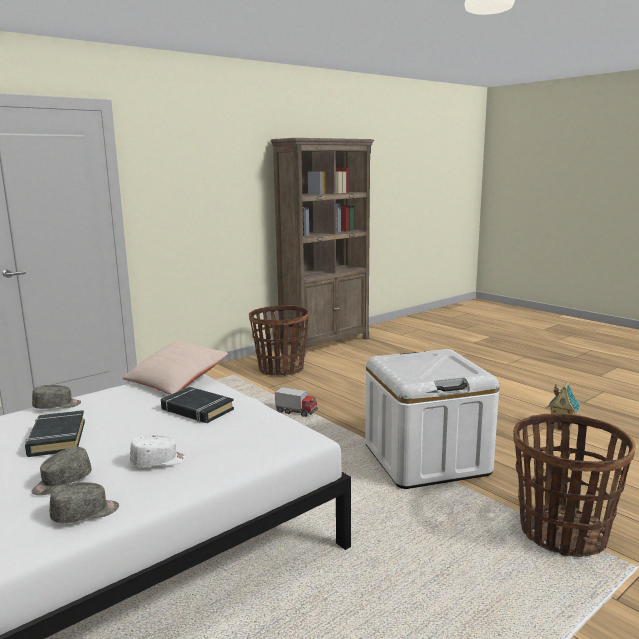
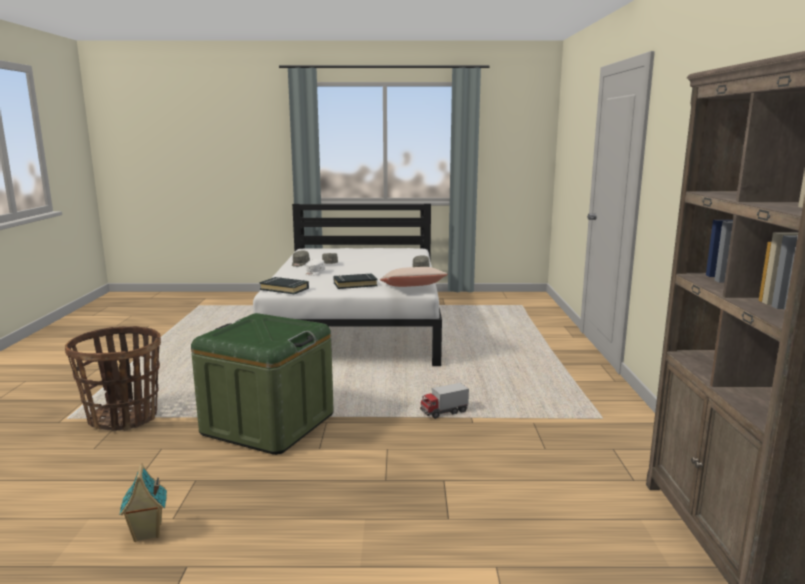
camera: 130 degrees right, 0 degrees up
(57, 438) = (373, 265): black book -> black book (285, 289)
(280, 369) = (597, 450): basket -> none
(426, 459) = (268, 424): white storage box -> green storage box

